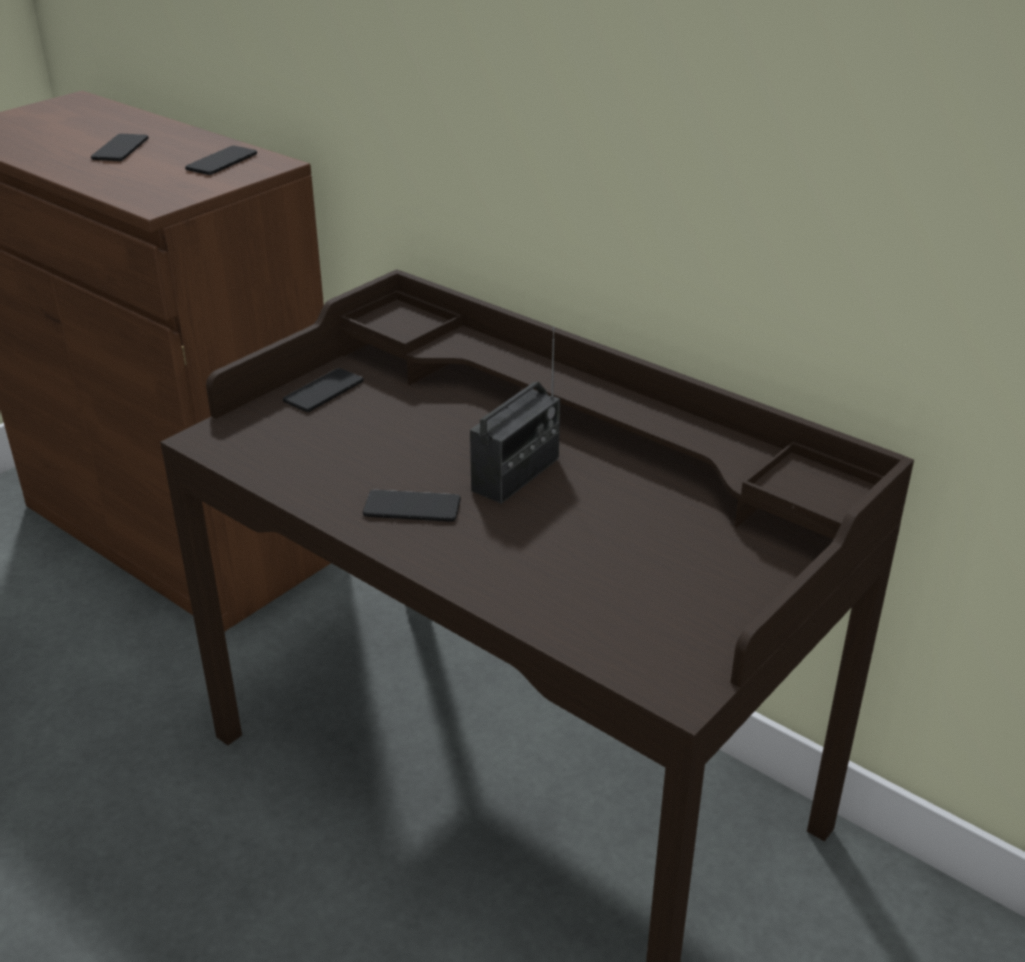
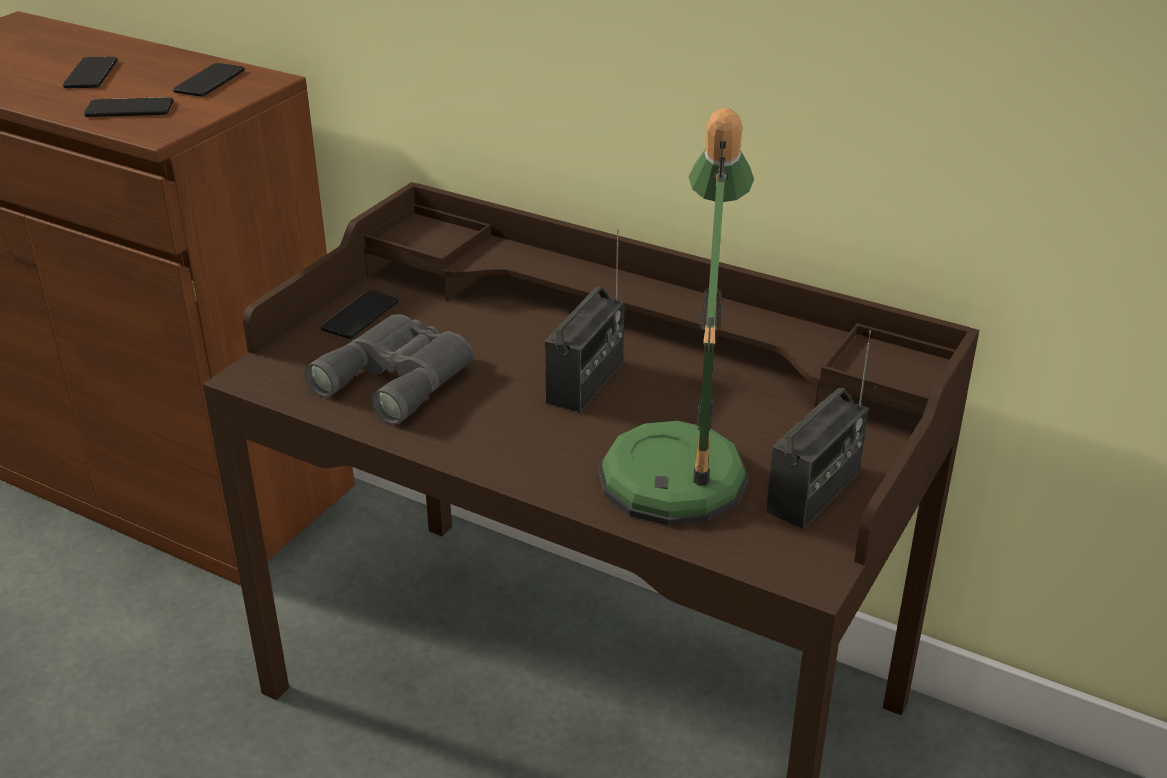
camera: 10 degrees left, 0 degrees up
(342, 452) = (400, 376): none -> grey binoculars
(412, 507) = (491, 425): phone -> phone (129, 109)
(584, 561) = (680, 461): none -> table lamp
(710, 607) = (814, 492): none -> radio

